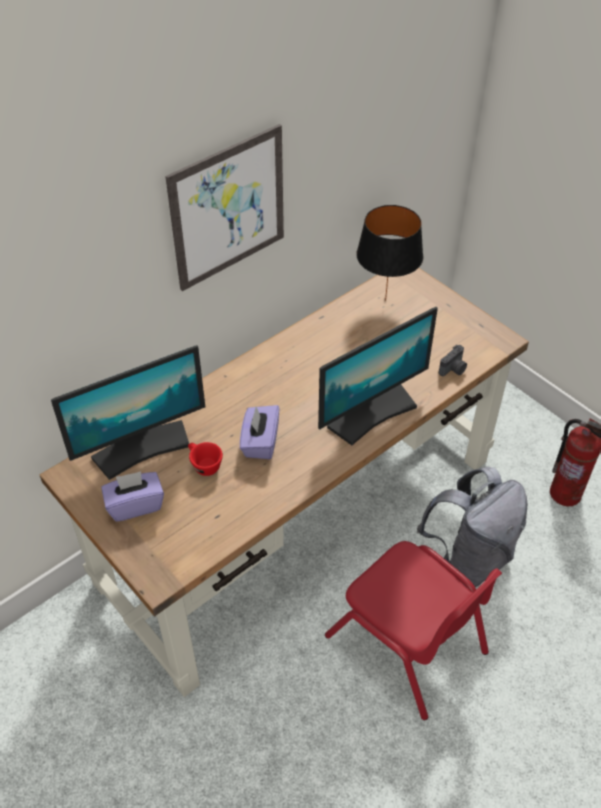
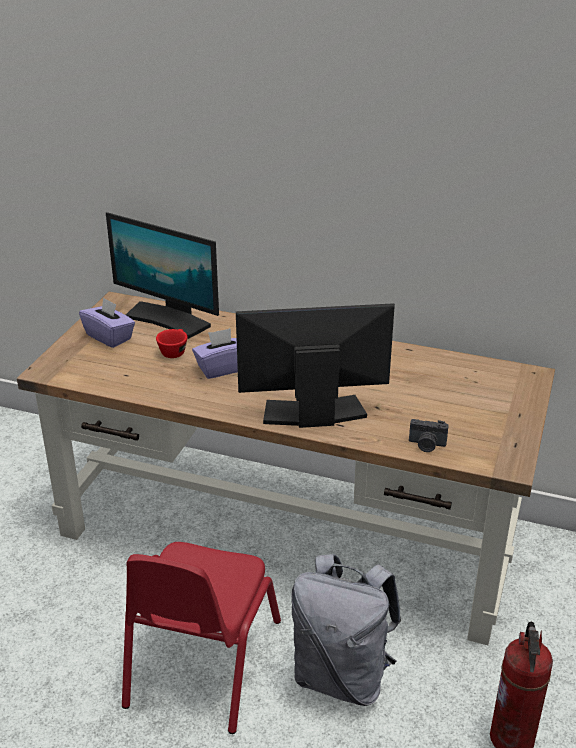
camera: 60 degrees right, 15 degrees down
(228, 208) = (324, 159): picture -> none
(371, 413) = (313, 414): monitor -> monitor turned 150 degrees clockwise
(385, 300) = (476, 376): black table lamp -> none

